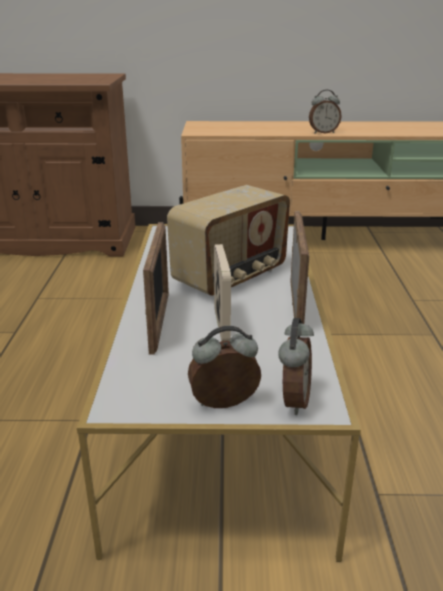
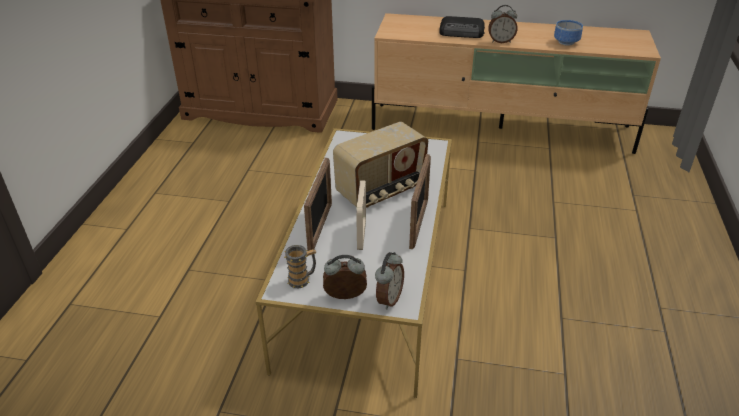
camera: 10 degrees right, 10 degrees up
(149, 388) = (302, 280): none -> mug
(277, 129) = (462, 32): none -> radio
(392, 130) = (566, 41): none -> bowl

